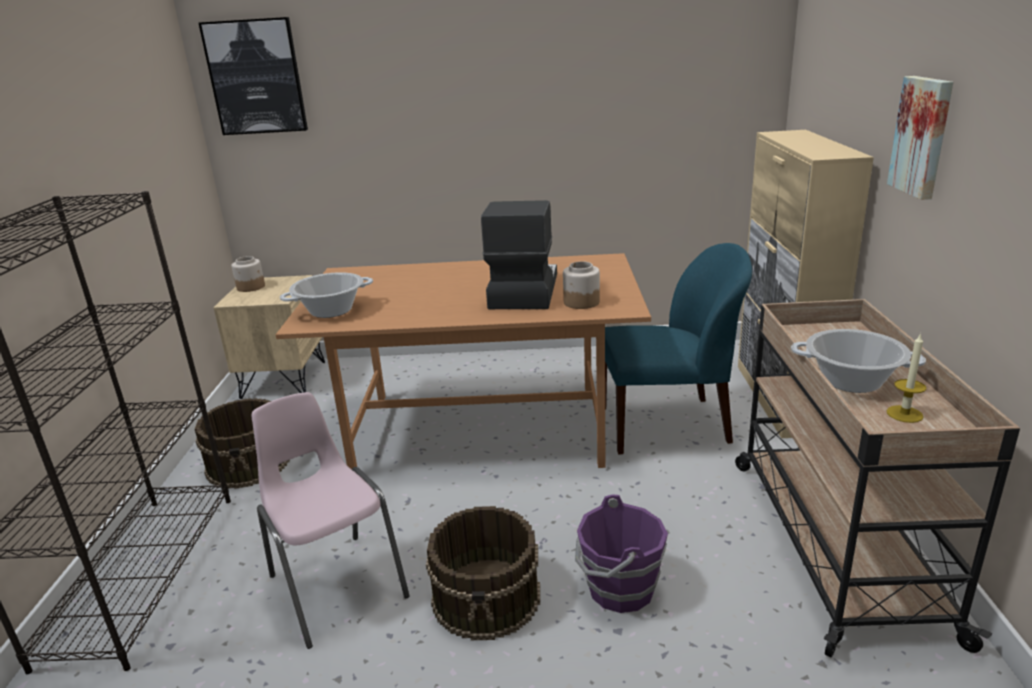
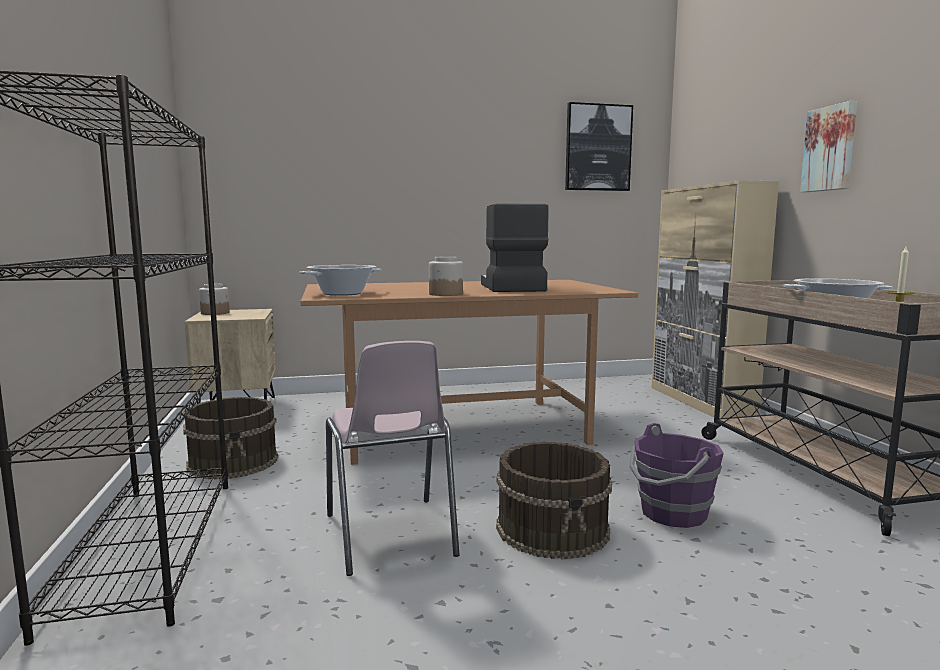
camera: 15 degrees left, 15 degrees down
(256, 77) = (241, 124): picture -> picture (597, 148)
(336, 585) = (390, 535): pink chair -> pink chair turned 150 degrees counterclockwise
(581, 302) = (569, 289): jar -> jar (445, 294)
(666, 425) = (623, 419): blue chair -> none

